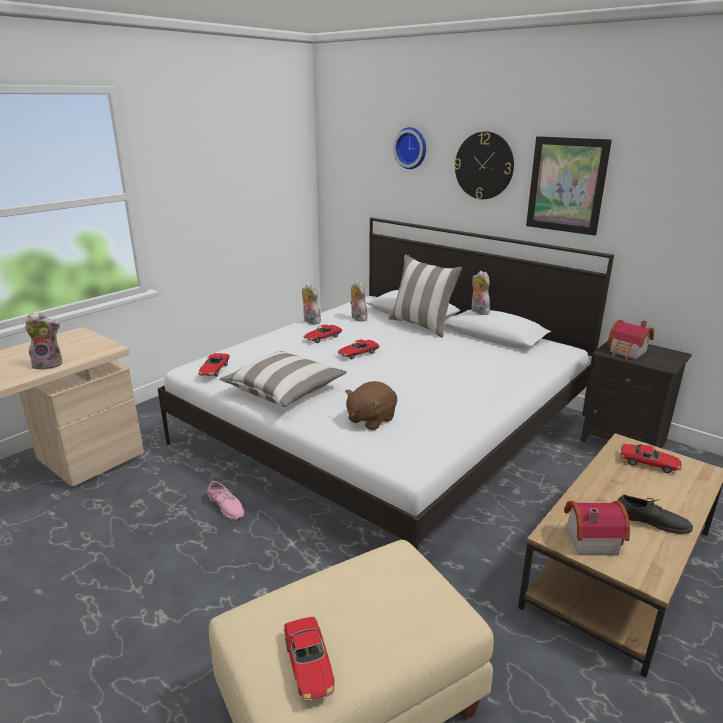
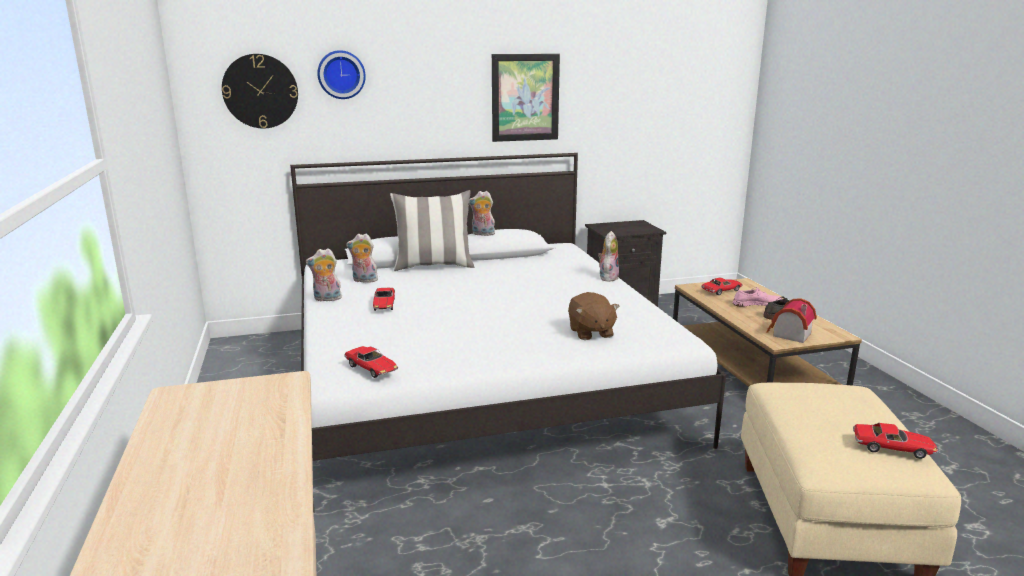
camera: 55 degrees left, 5 degrees down
(49, 364) = (270, 427): plush toy -> plush toy (607, 277)
(226, 506) = (502, 504): pink shoe -> pink shoe (757, 303)
(284, 391) = (481, 350): pillow -> none
(358, 354) = (452, 302): toy car -> none
(484, 165) = (438, 87): wall clock -> wall clock (260, 91)
(628, 352) = (618, 229): toy house -> none

